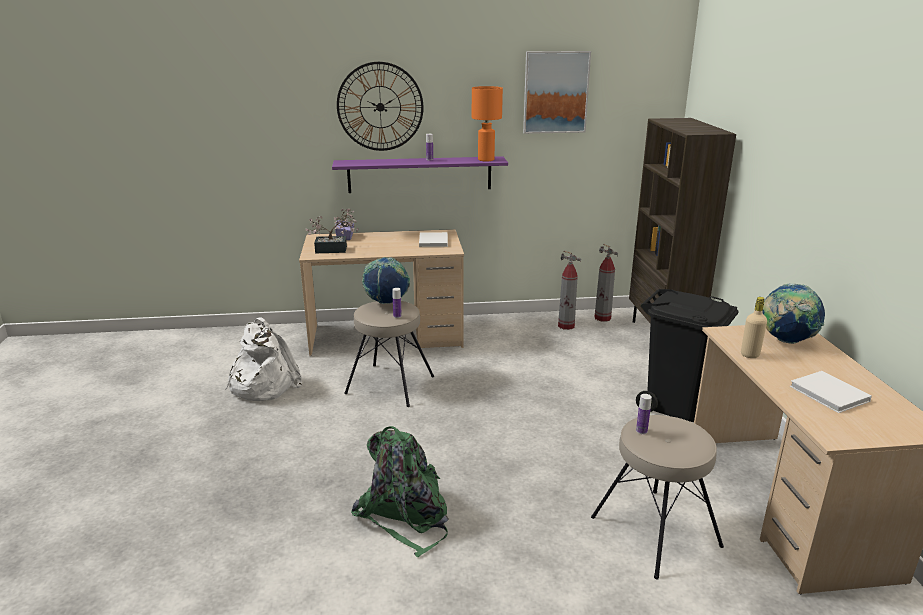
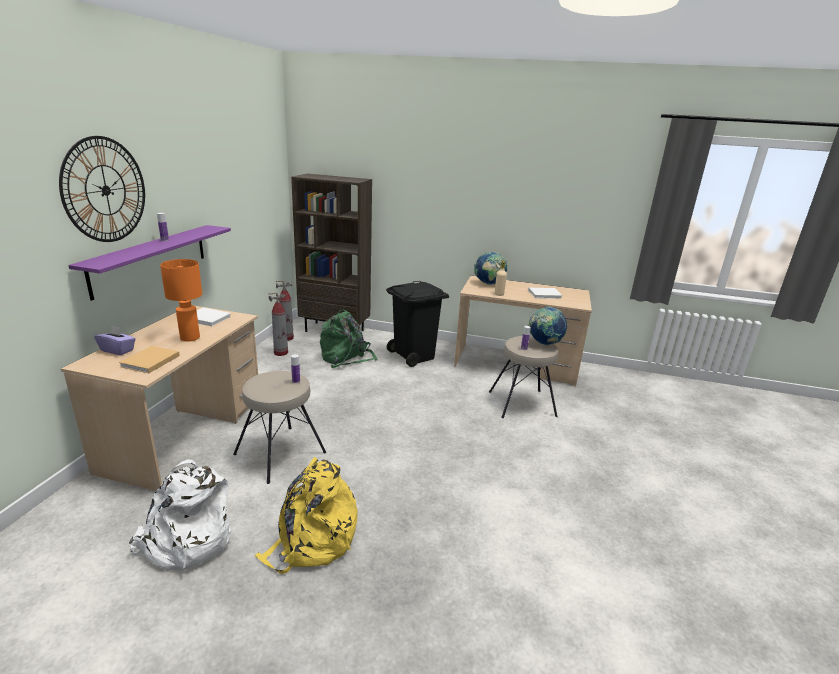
camera: 70 degrees left, 0 degrees up
(283, 438) = (312, 540): none -> yellow backpack
(335, 249) = (149, 361): potted plant -> beige book
(387, 302) = (260, 379): globe -> globe (544, 343)
(406, 515) = (468, 489): green backpack -> green backpack (346, 357)
(486, 160) = (209, 230): orange table lamp -> orange table lamp (190, 338)
(555, 92) = (229, 161): picture -> none

